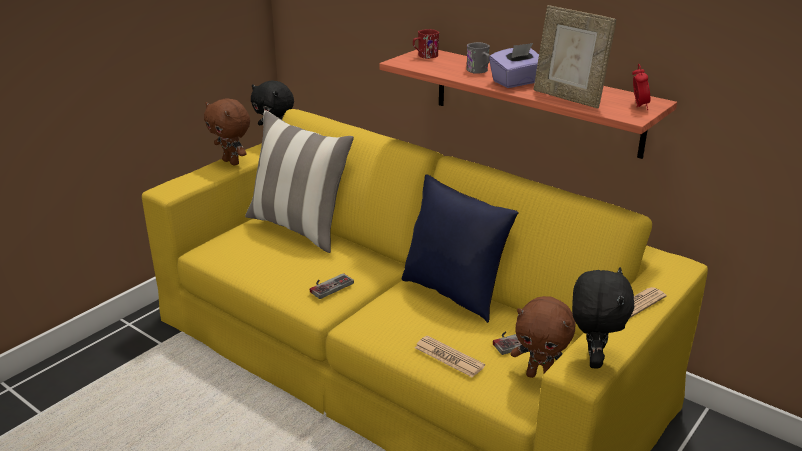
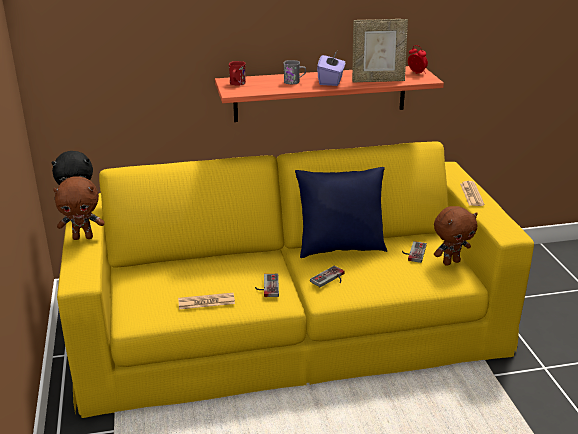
camera: 50 degrees left, 0 degrees up
(299, 228) = (173, 266): pillow -> none
(387, 313) = (330, 279): none -> game controller
(449, 357) = (402, 280): newspaper -> newspaper (206, 302)
(592, 359) = (505, 226): black plush toy -> none

